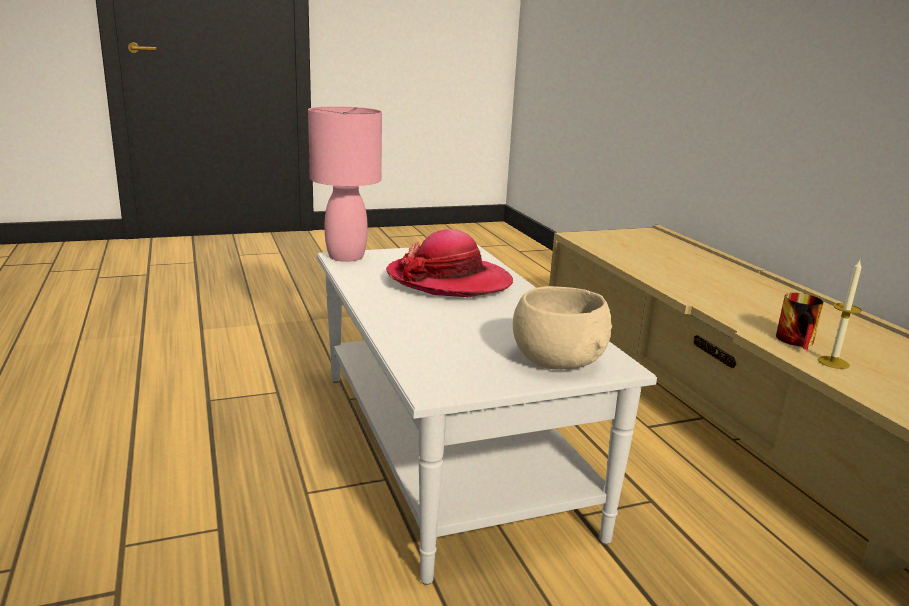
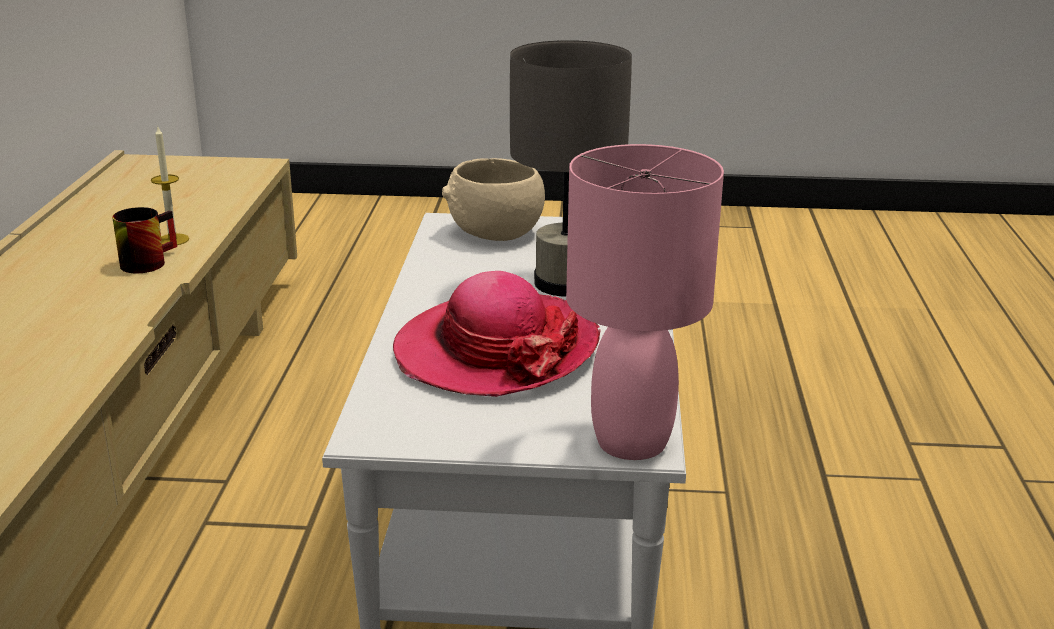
camera: 155 degrees left, 5 degrees up
(447, 322) = (566, 284): none -> grey table lamp

